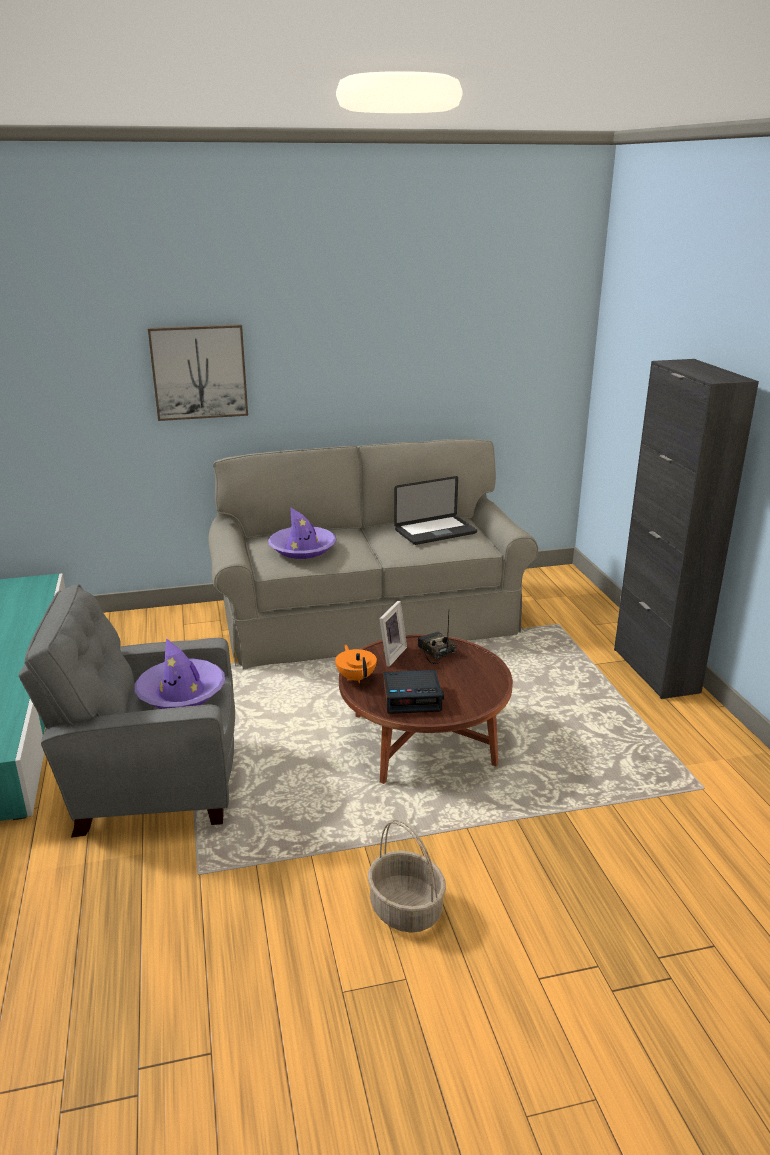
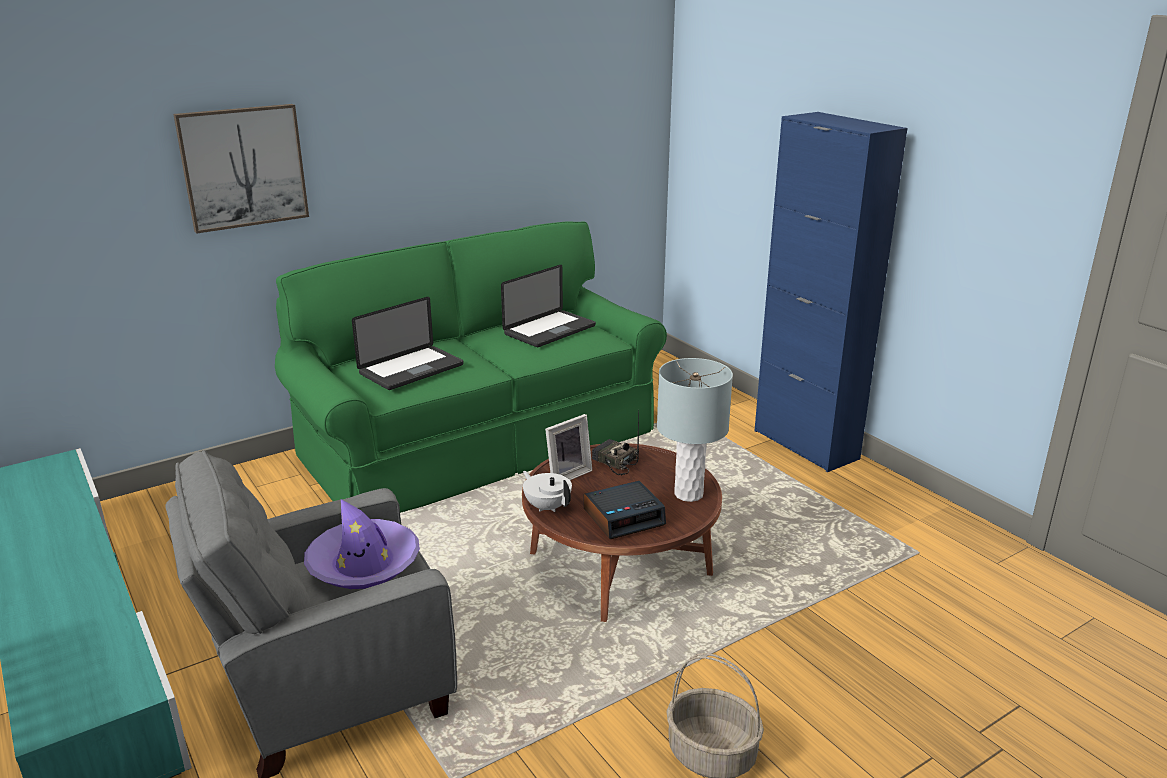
camera: 20 degrees left, 0 degrees up
(302, 548) = (411, 369): purple hat -> laptop
(356, 677) = (547, 506): orange teapot -> white teapot
(368, 619) = (479, 443): grey sofa -> green sofa
(389, 655) = (566, 474): picture frame -> picture frame turned 45 degrees clockwise
(480, 690) = (688, 494): none -> grey table lamp
(655, 670) = (805, 444): black cabinet -> blue cabinet

